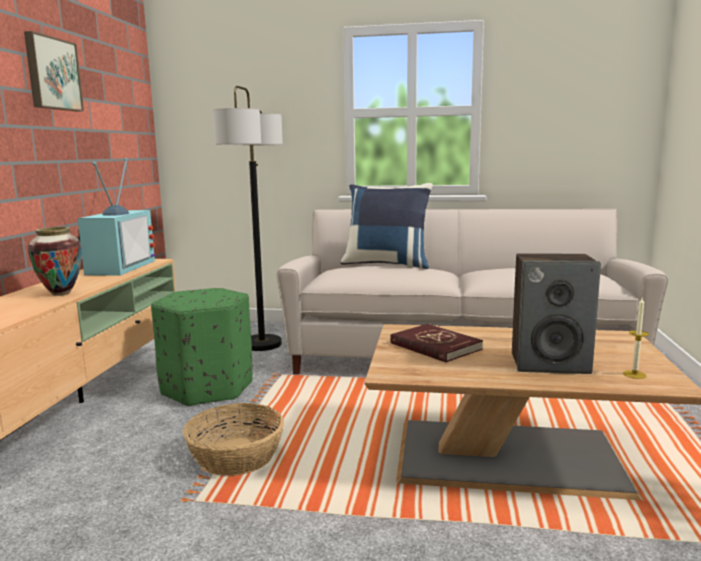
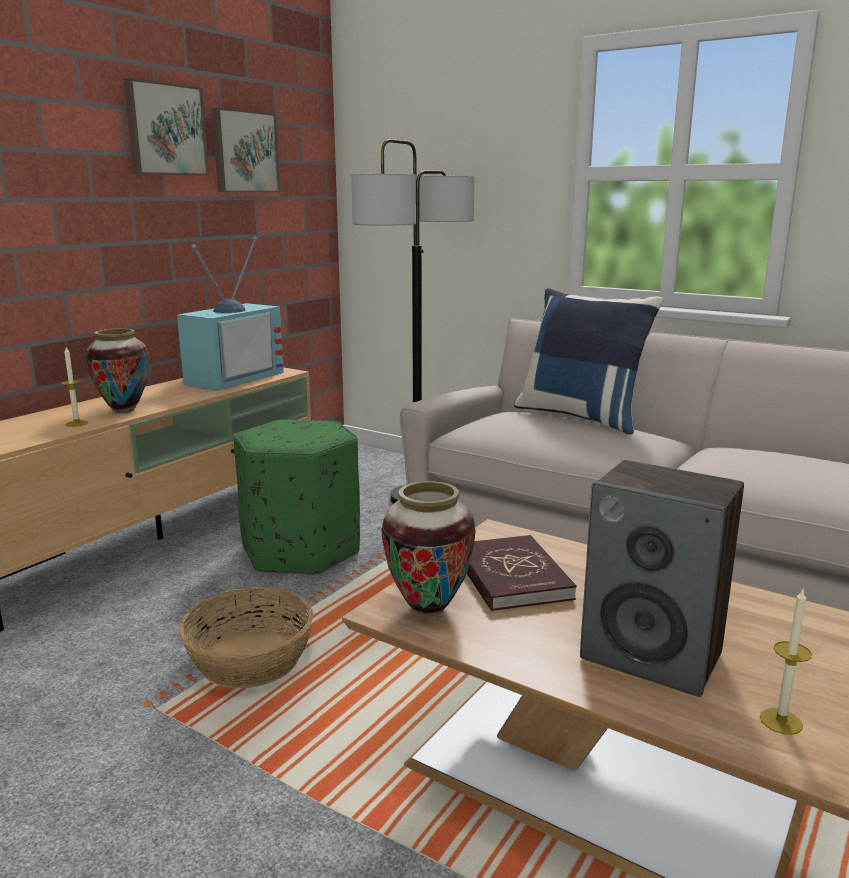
camera: 25 degrees right, 5 degrees up
(33, 305) = (77, 423): none -> candle
(101, 95) = (244, 152): none -> picture
(410, 368) = (428, 609): none -> vase

